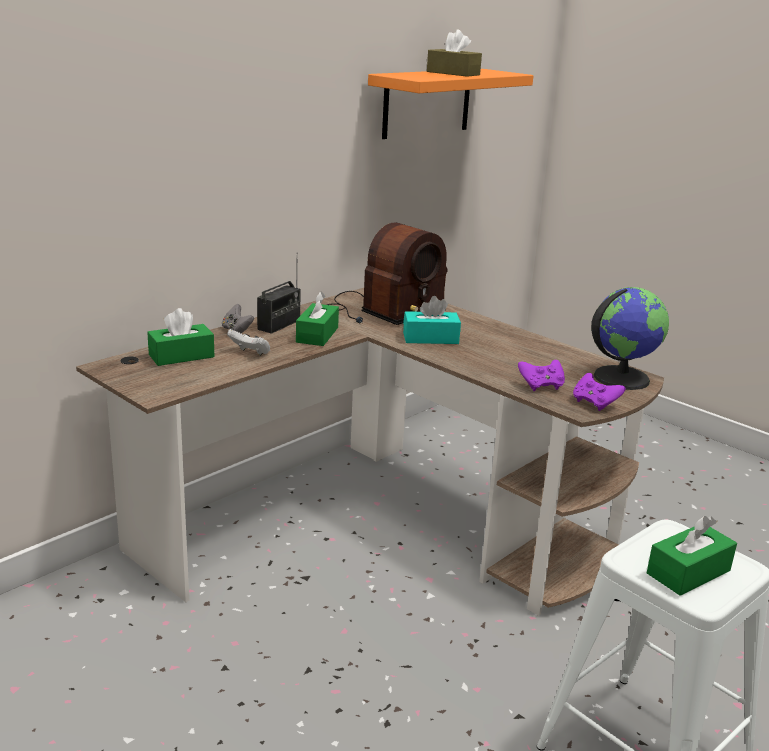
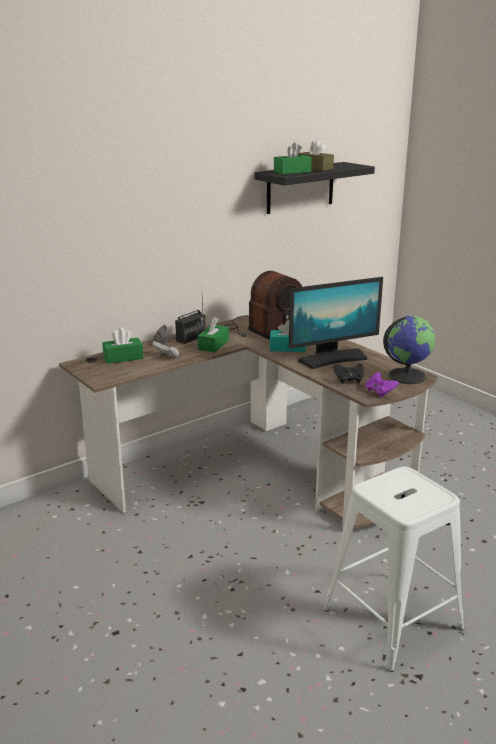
camera: 10 degrees right, 0 degrees up
(427, 102) = (300, 187): orange shelf -> black shelf
(503, 353) = (332, 358): none -> monitor
(541, 386) = (349, 380): purple game controller -> black game controller
(688, 572) = (403, 497): green tissue box -> green tissue box (292, 172)

